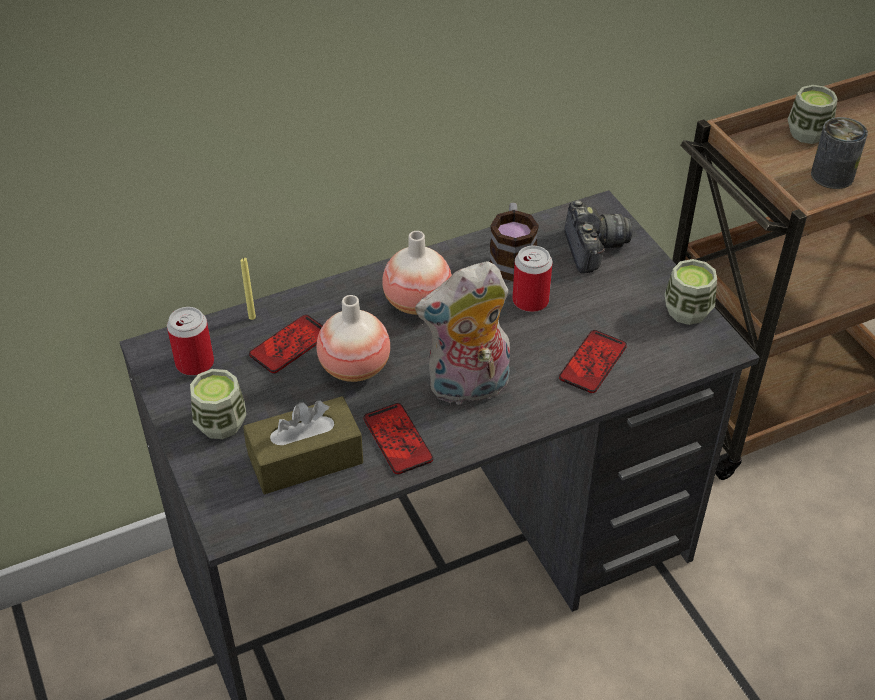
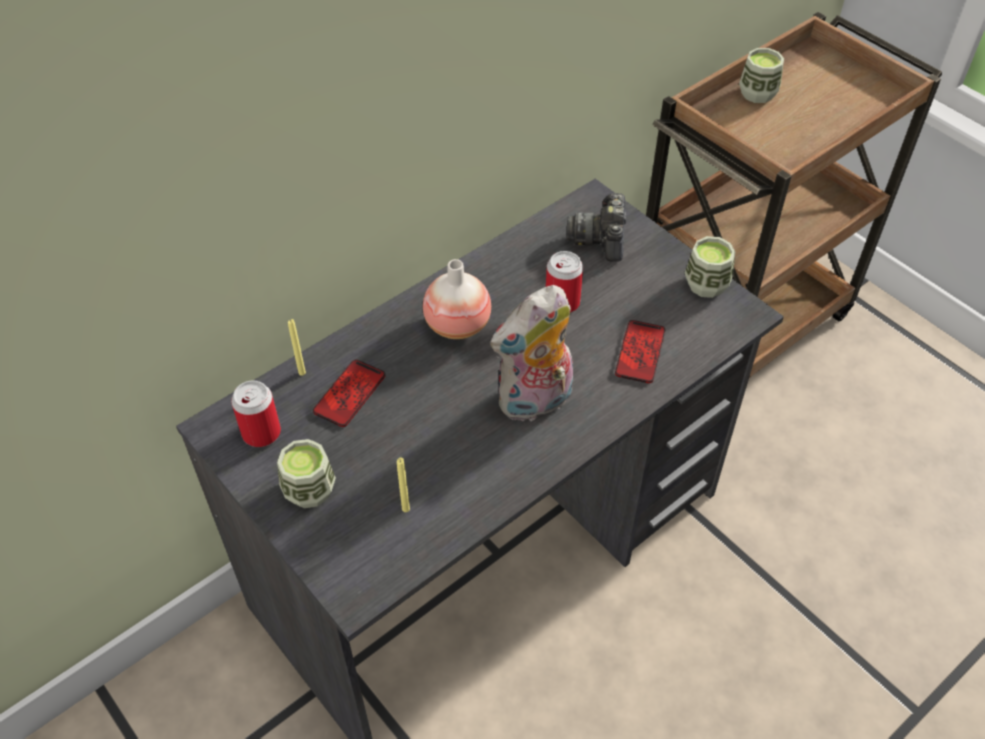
camera: 15 degrees left, 5 degrees up
(305, 459) = (405, 509): brown tissue box -> yellow candle
(354, 368) = (420, 404): vase -> none
(397, 439) = (487, 469): phone -> none
(512, 258) = (530, 263): mug -> none
(592, 248) = (601, 239): camera -> camera turned 150 degrees counterclockwise
(832, 175) = (792, 131): can -> none

